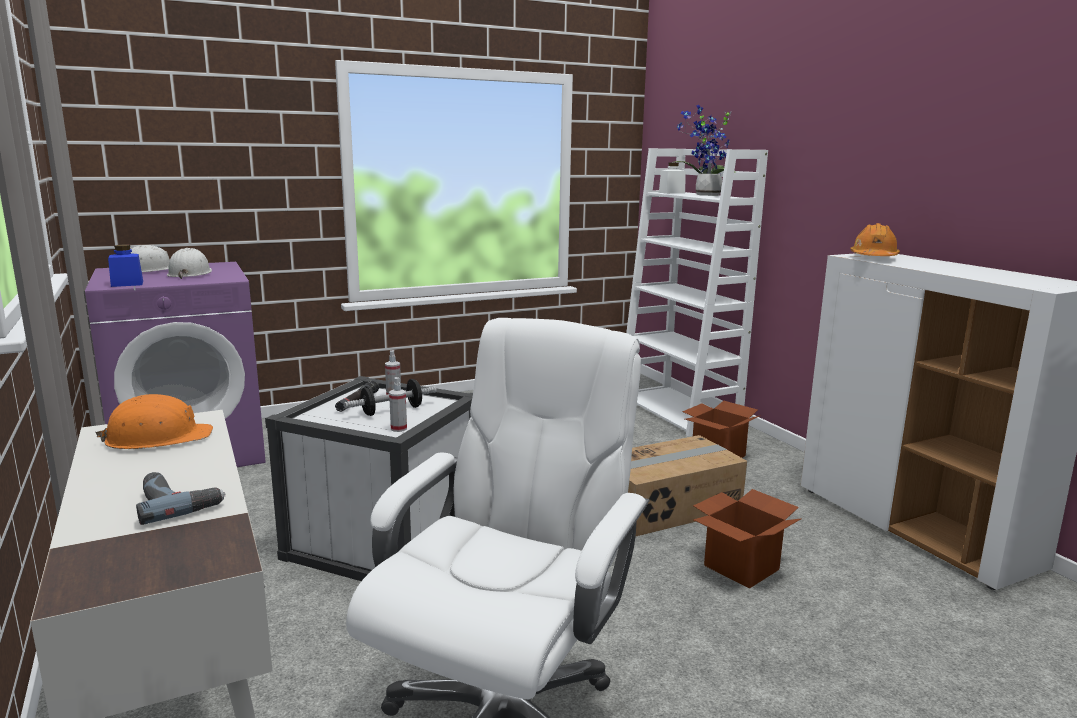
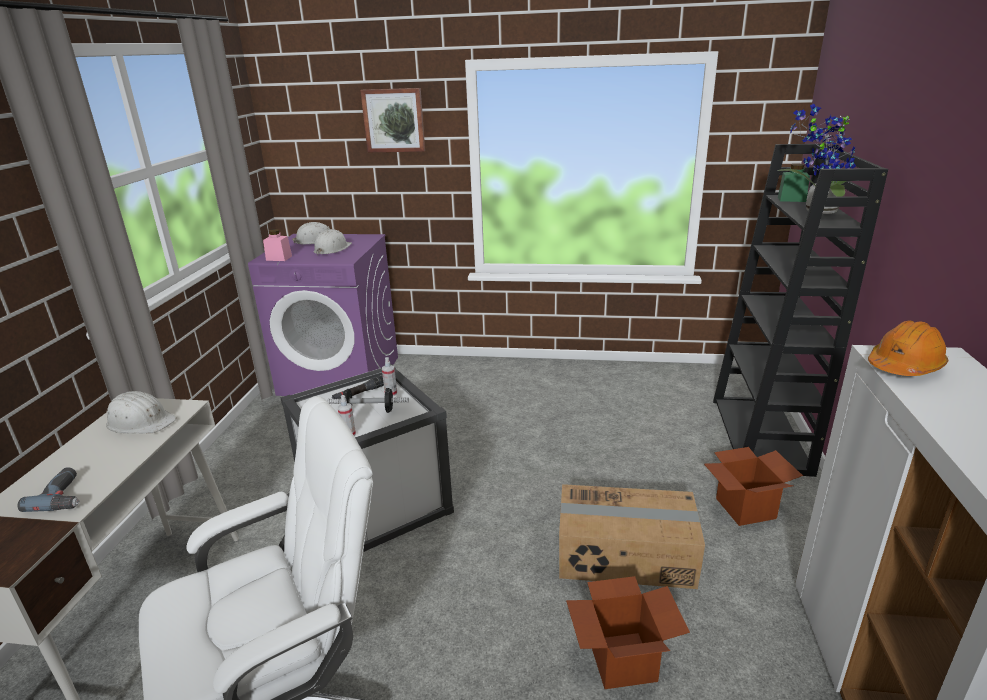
camera: 35 degrees right, 10 degrees up
(127, 284) = (279, 258): blue jar -> pink jar
(158, 438) = (141, 422): orange hard hat -> white hard hat
(248, 122) = (394, 120): none -> picture
(671, 193) = (791, 199): white jar -> green jar
(679, 411) = (761, 436): white bookcase -> black bookcase

